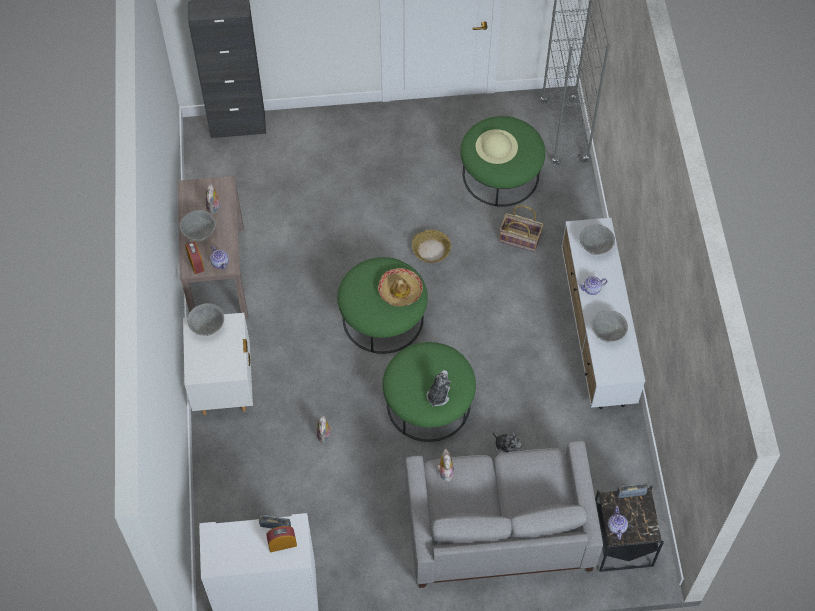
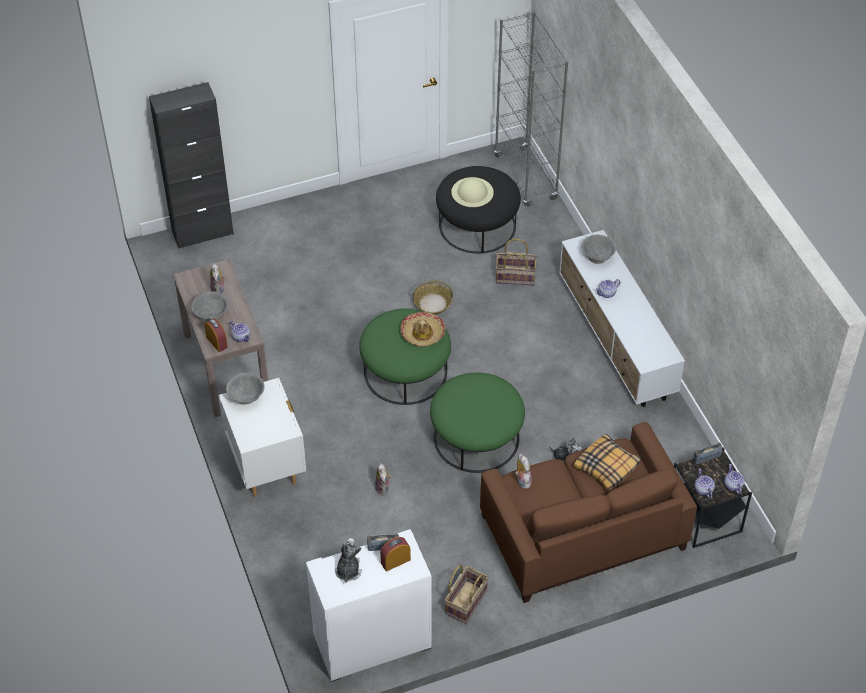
camera: 15 degrees left, 10 degrees down
(365, 572) = (465, 601): none -> basket
(438, 395) = (491, 416): plush toy -> plush toy (348, 570)
(498, 527) = (582, 531): grey sofa -> brown sofa
(500, 174) = (477, 225): green ottoman -> black ottoman
(531, 477) = (607, 467): none -> pillow
(607, 333) = (635, 328): grey bowl -> none
(647, 529) = (733, 485): none -> teapot

